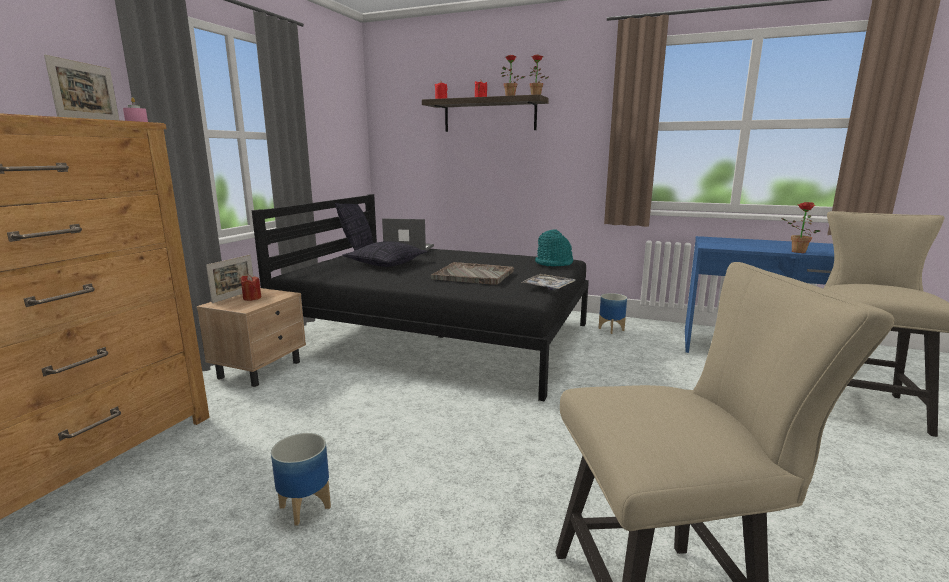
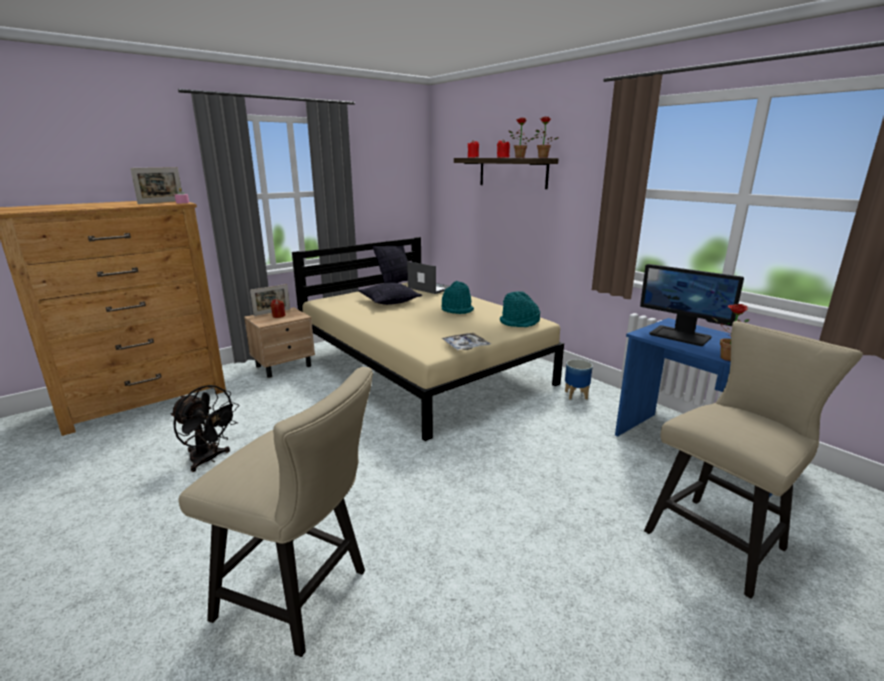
camera: 30 degrees right, 5 degrees up
(304, 507) = (209, 459): planter -> black fan
(439, 336) = (422, 367): black bed -> beige bed
(474, 275) = (430, 324): grey tray -> none
(475, 261) = (457, 309): none -> turquoise hat
(735, 244) = (680, 335): none -> monitor

